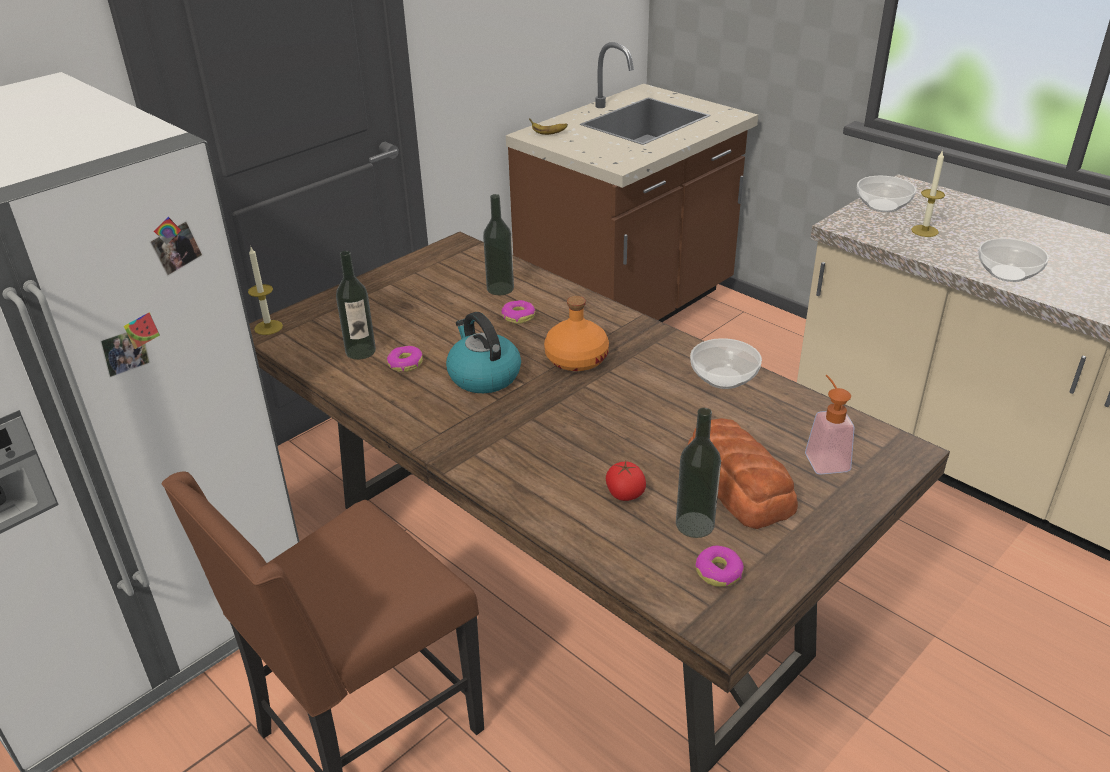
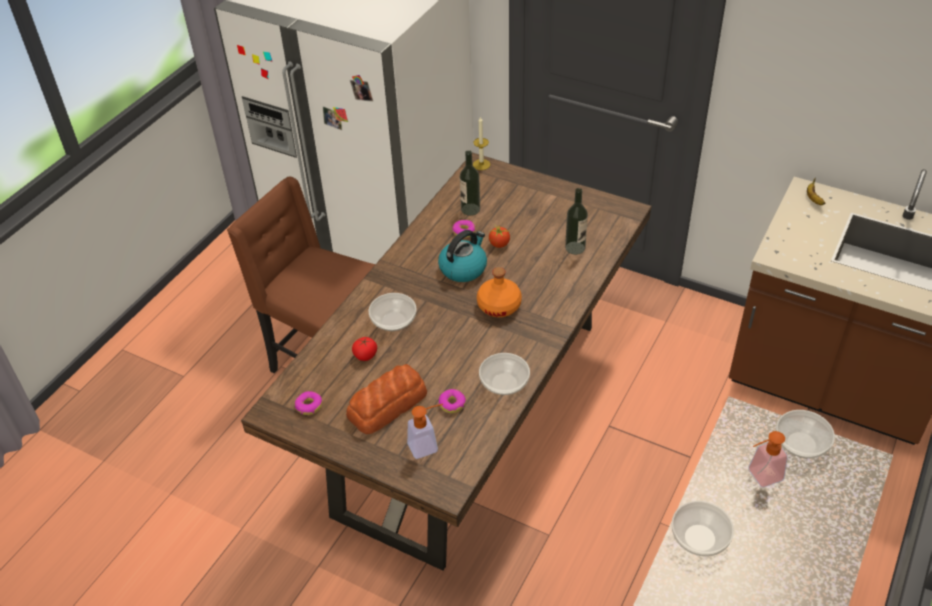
camera: 75 degrees right, 10 degrees up
(453, 340) = (499, 244): none -> tomato
(518, 317) = (541, 266): donut -> donut (452, 404)
(560, 455) = (393, 320): none -> bowl
(695, 524) = (346, 390): bottle -> none
(924, 231) = (760, 477): candle -> soap dispenser

